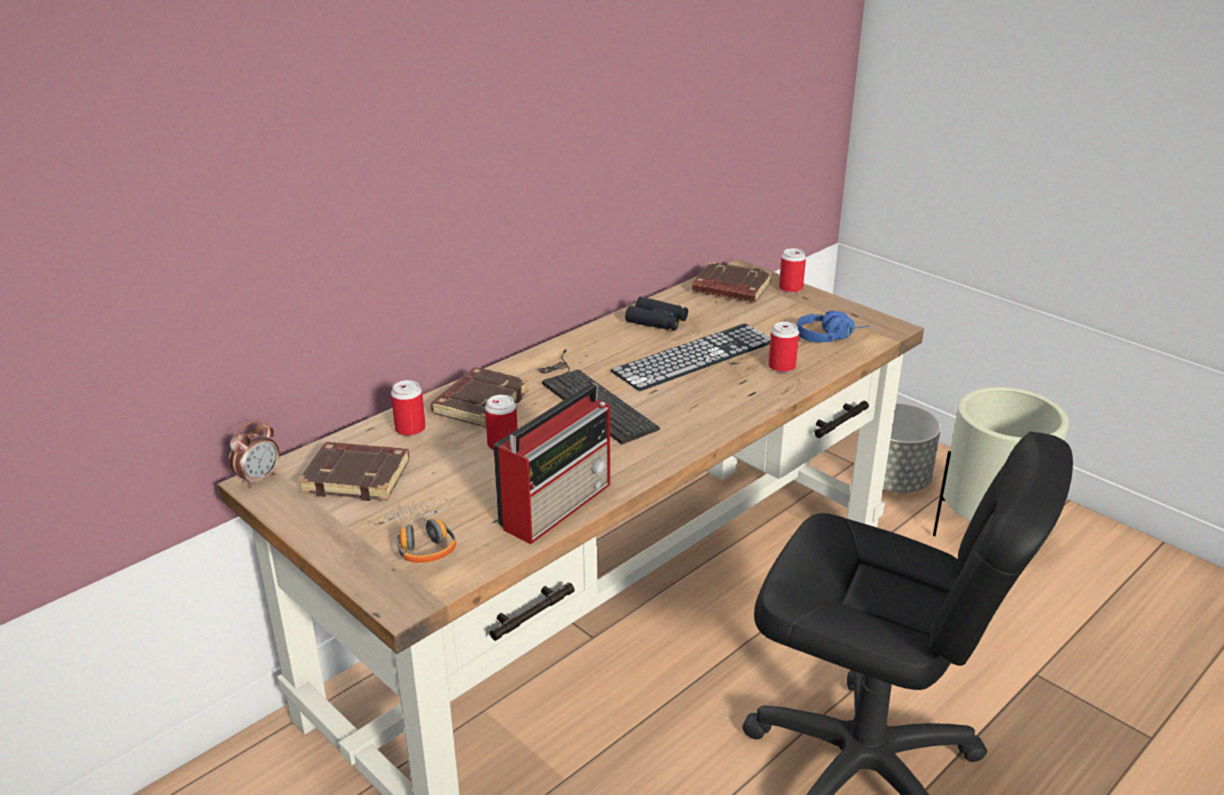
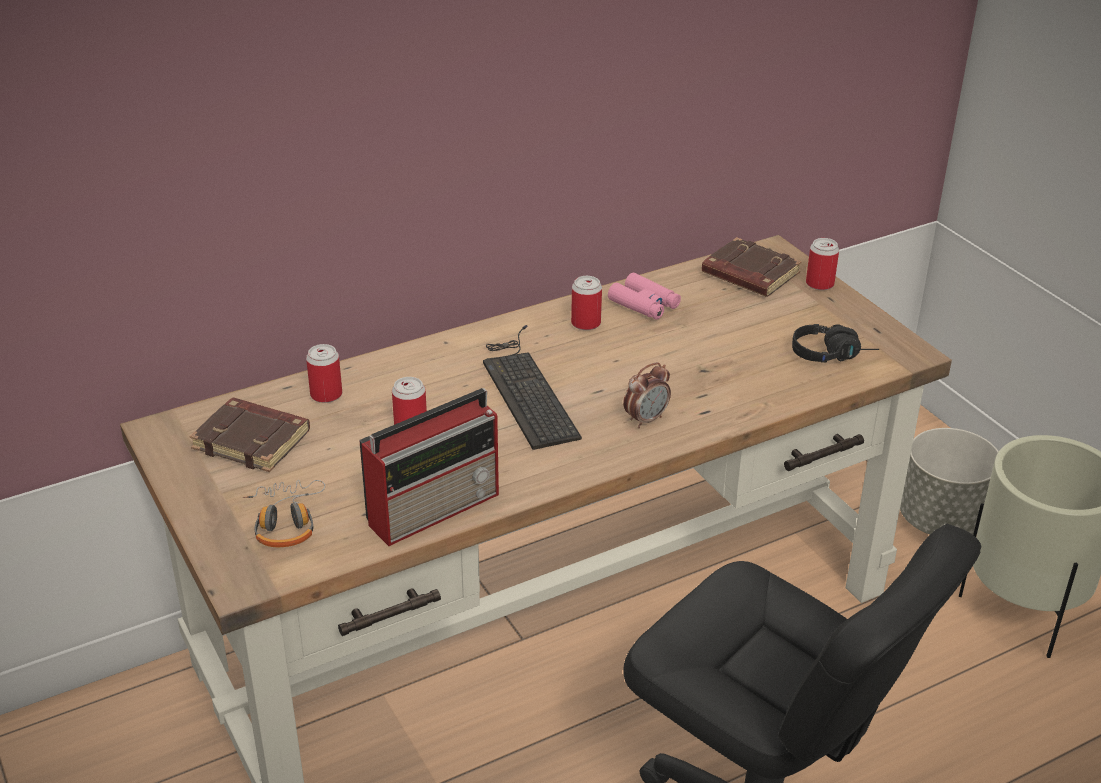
camera: 15 degrees right, 5 degrees up
(259, 479) = (160, 425): alarm clock -> alarm clock (646, 419)
(480, 403) = (409, 376): brown book -> none
(657, 321) = (644, 304): black binoculars -> pink binoculars
(694, 356) = (664, 355): keyboard -> none
(781, 367) = (755, 384): can -> can (586, 323)
(830, 337) = (832, 355): blue headphones -> black headphones

